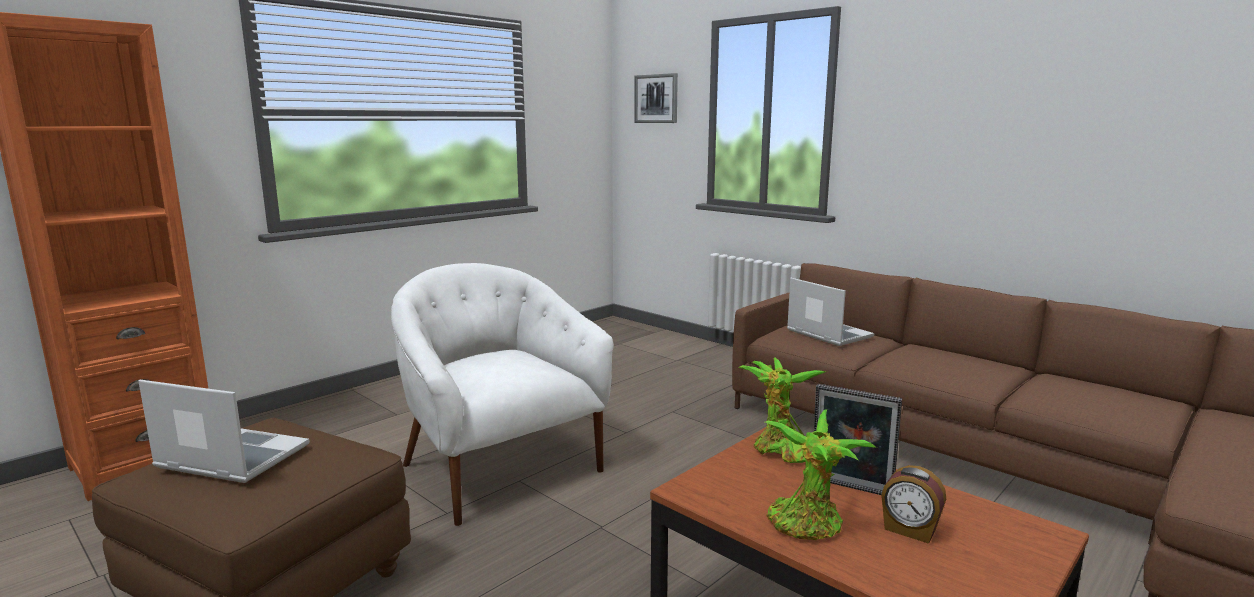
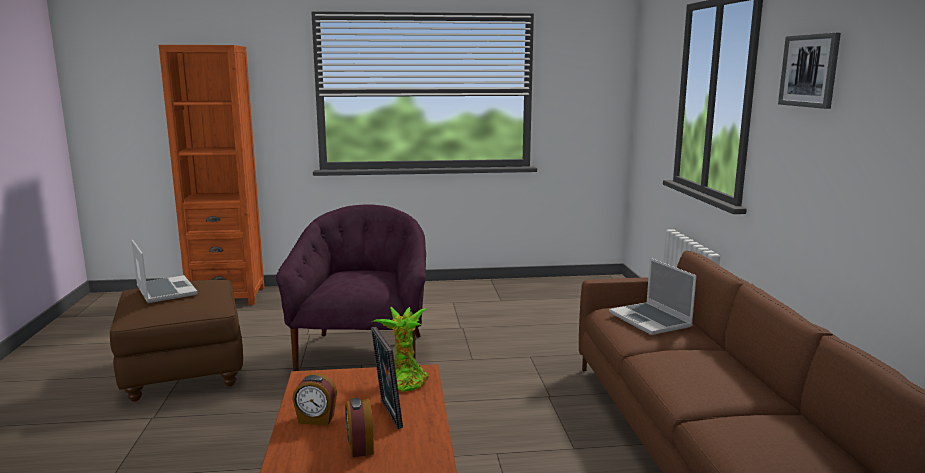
camera: 40 degrees right, 0 degrees up
(499, 468) = (363, 354): white armchair -> purple armchair
(656, 99) = (655, 77): picture -> picture (809, 70)
(808, 526) = (316, 419): potted plant -> alarm clock
(827, 334) = (651, 320): laptop -> laptop turned 150 degrees clockwise

